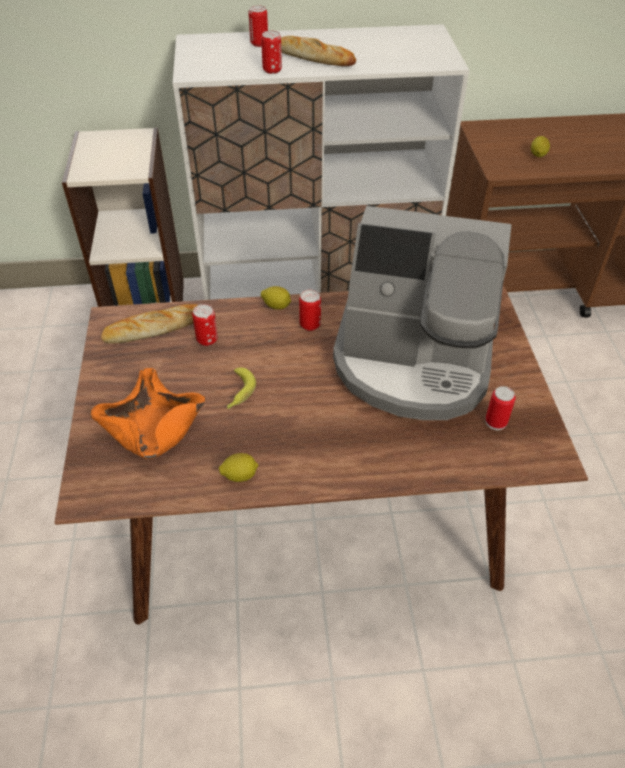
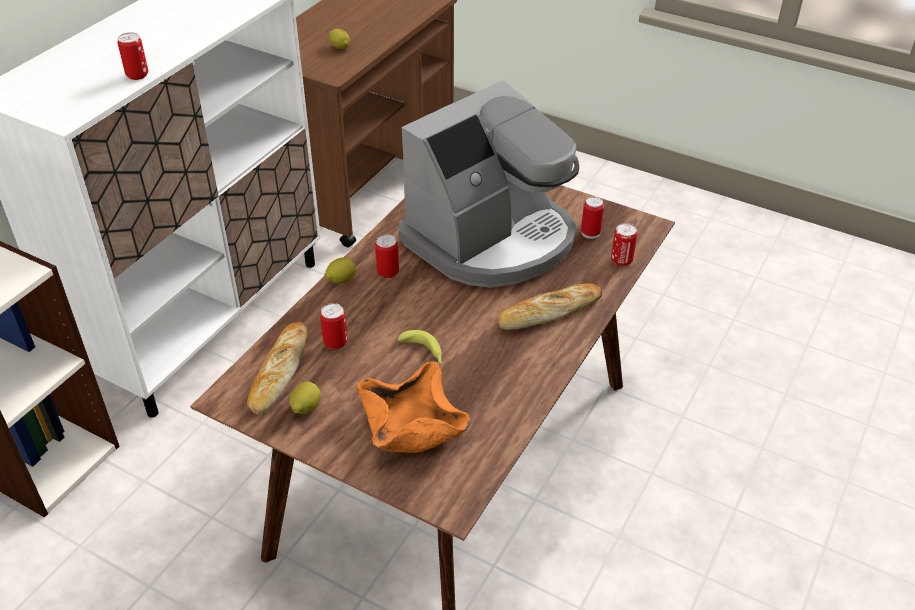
camera: 55 degrees left, 5 degrees down
(240, 475) = (518, 392): lemon -> lemon (305, 408)
(259, 43) = (72, 61): can -> can (621, 261)
(313, 57) = (150, 46): bread -> bread (549, 311)

